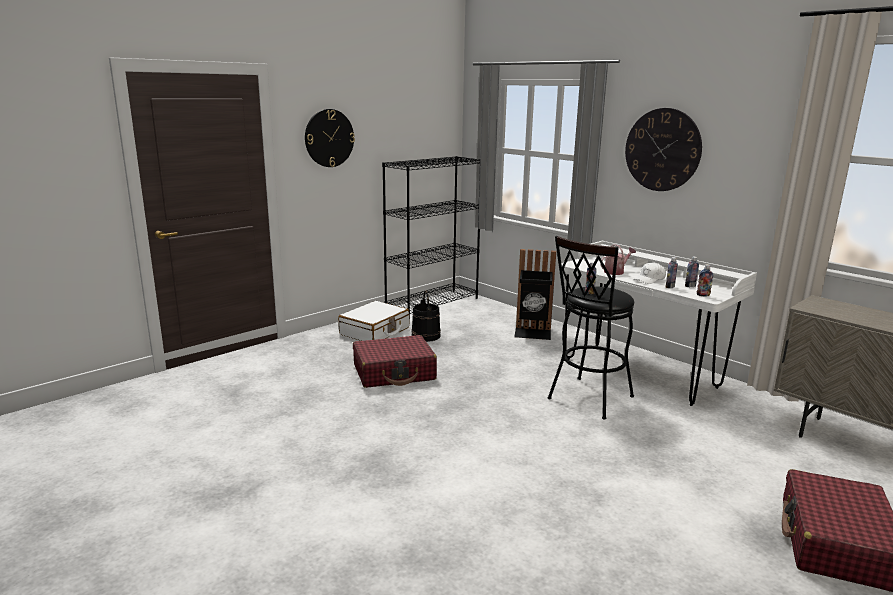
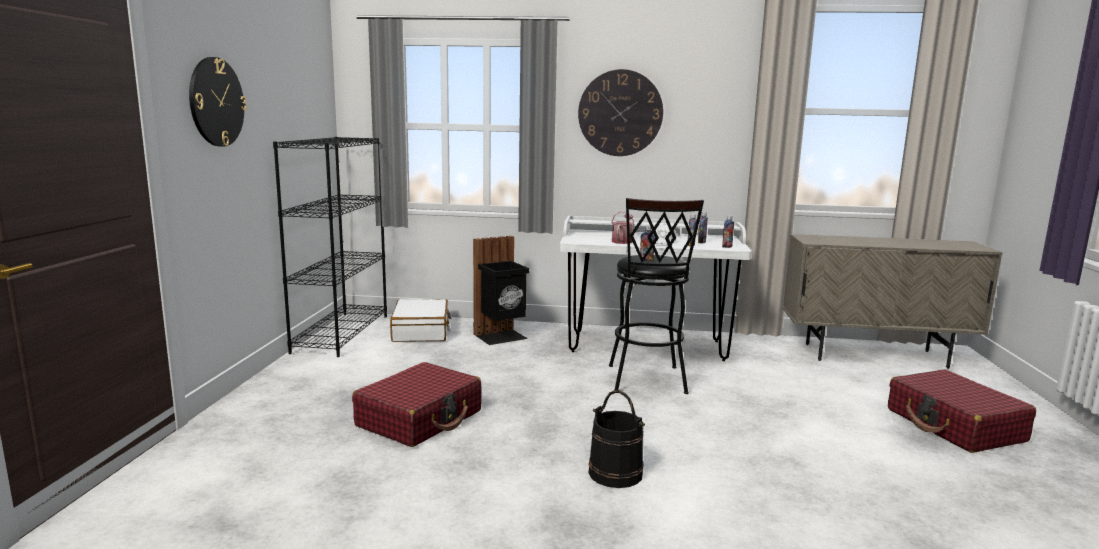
camera: 40 degrees left, 5 degrees down
(375, 331) = (317, 381): white suitcase -> white suitcase (421, 331)
(425, 336) = (390, 369): black bucket -> black bucket (615, 473)

